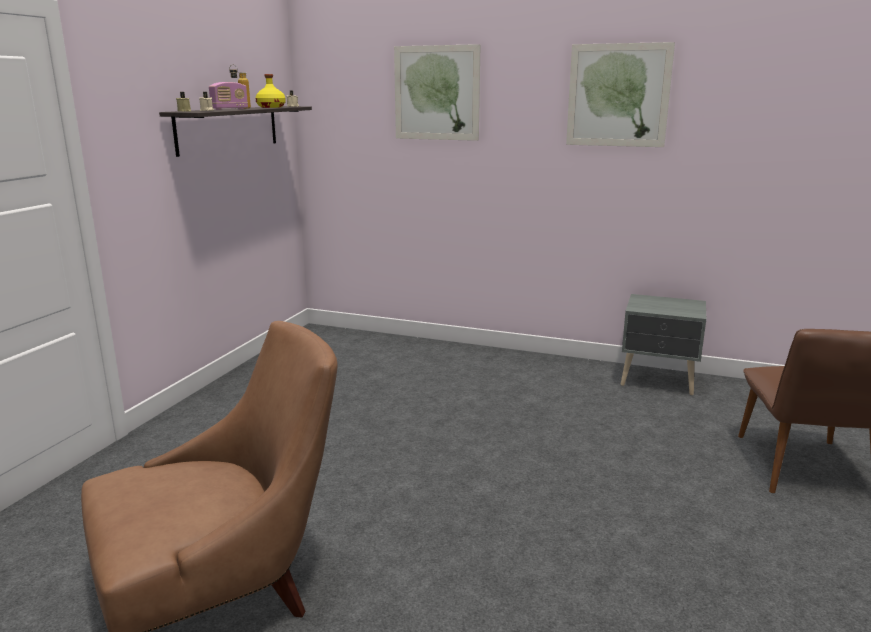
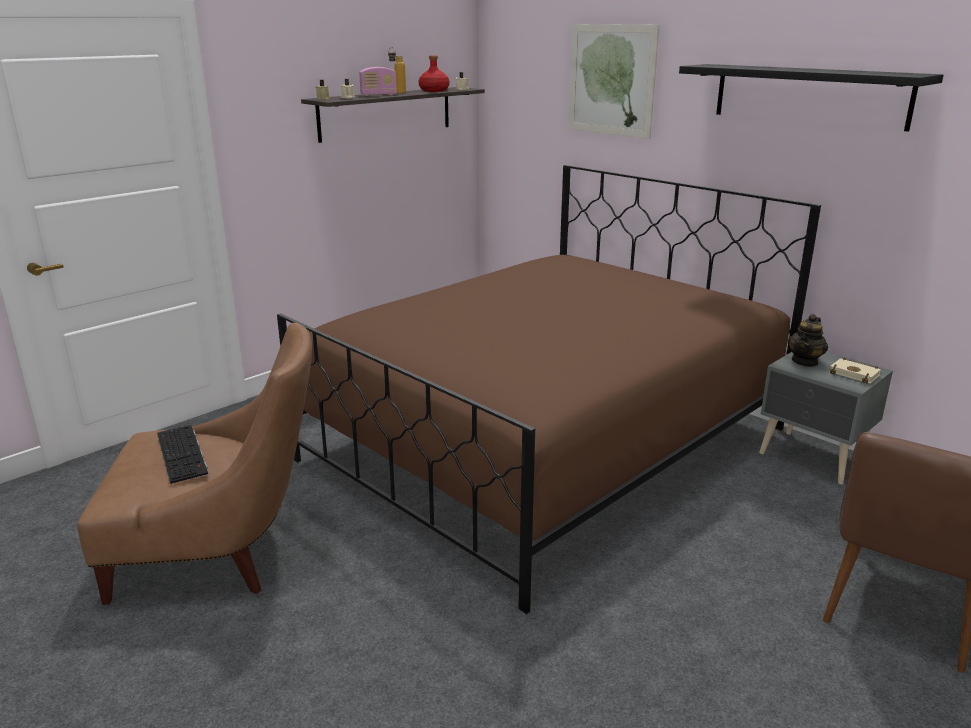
camera: 25 degrees right, 5 degrees up
(179, 485) = (183, 454): none -> keyboard
(271, 107) = (434, 91): yellow bottle -> red bottle
(458, 412) = (548, 443): none -> brown bed
(618, 95) = (809, 95): picture -> black shelf
(646, 304) = (805, 361): none -> teapot
(687, 307) = (856, 374): none -> beige book

